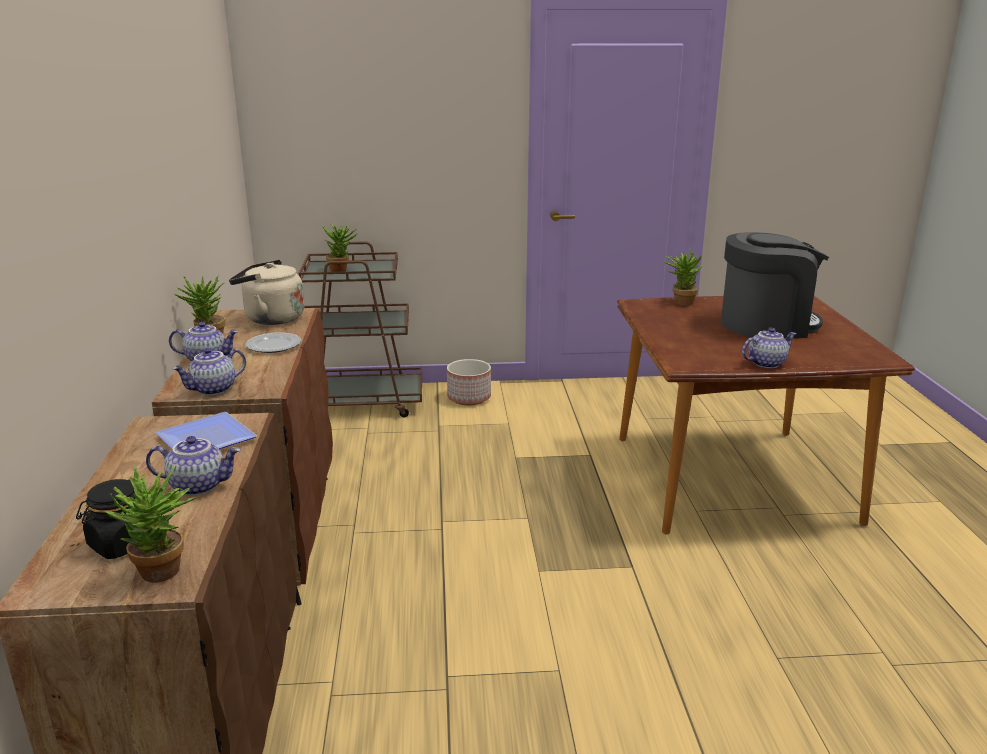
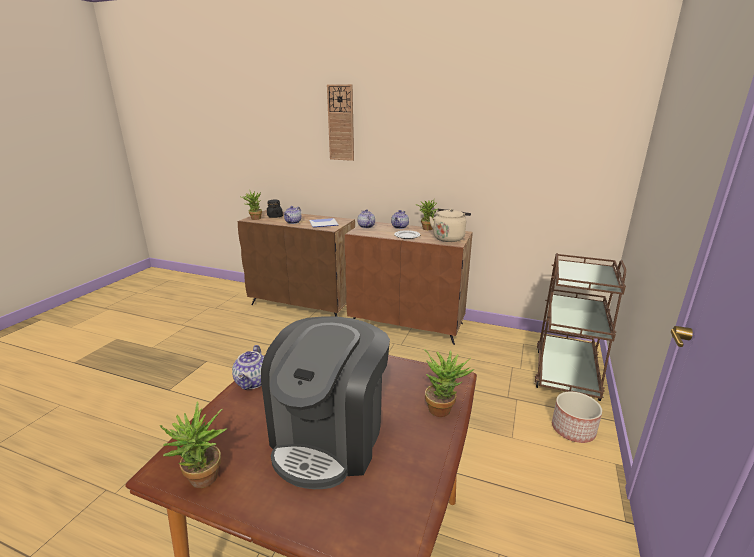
camera: 115 degrees right, 0 degrees up
(60, 159) = (341, 123): none -> wall clock
(341, 270) = (585, 272): potted plant -> potted plant (202, 482)

